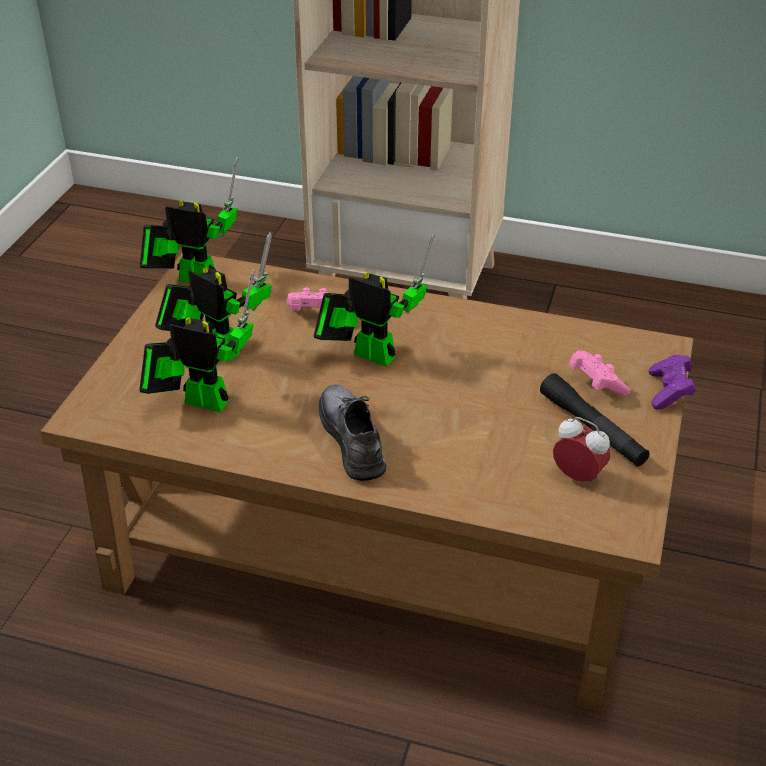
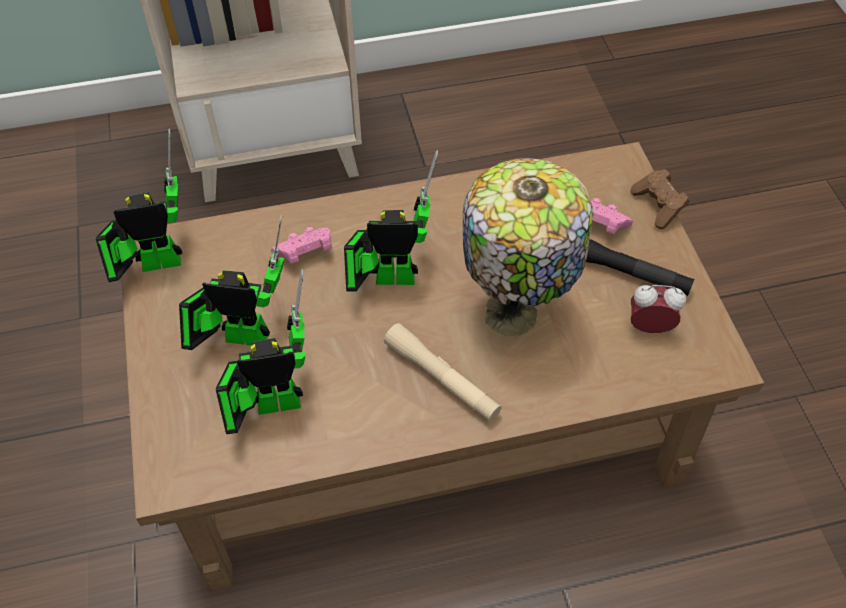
camera: 30 degrees left, 15 degrees up
(352, 439) = (442, 379): grey shoe -> beige flashlight
(459, 418) = (515, 312): none -> table lamp
(669, 392) = (658, 206): purple game controller -> brown game controller

